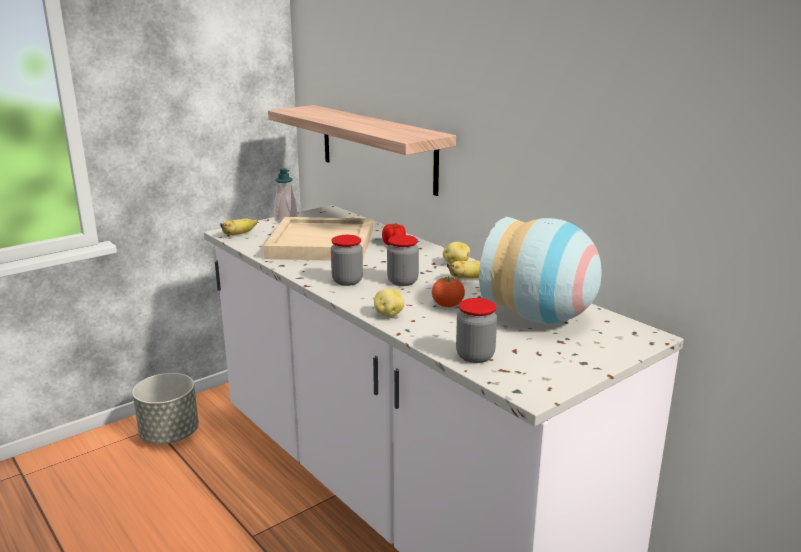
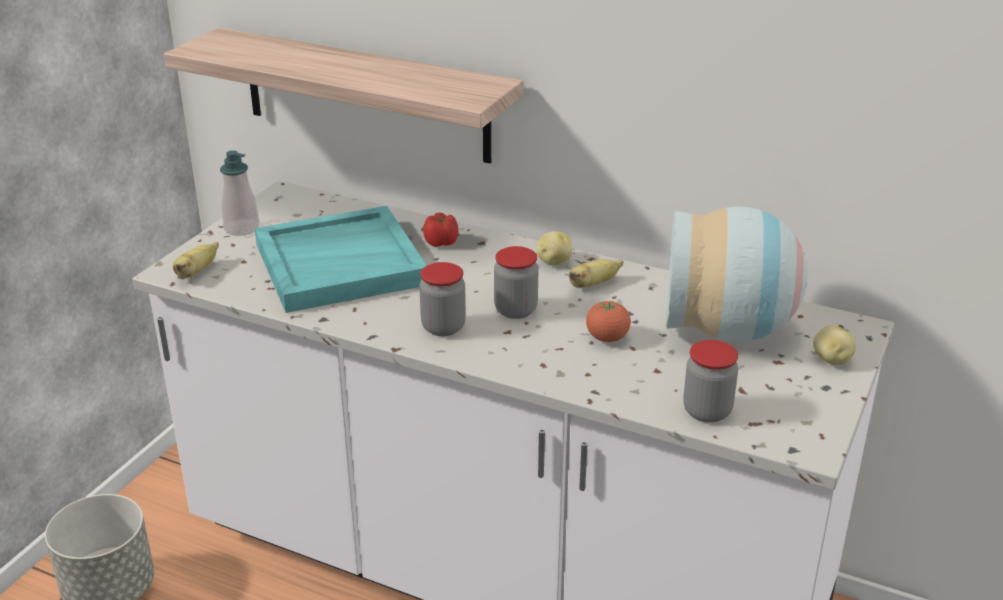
camera: 25 degrees left, 10 degrees up
(322, 243) = (341, 263): beige tray -> turquoise tray
(388, 314) = (549, 372): potato -> potato (831, 360)

